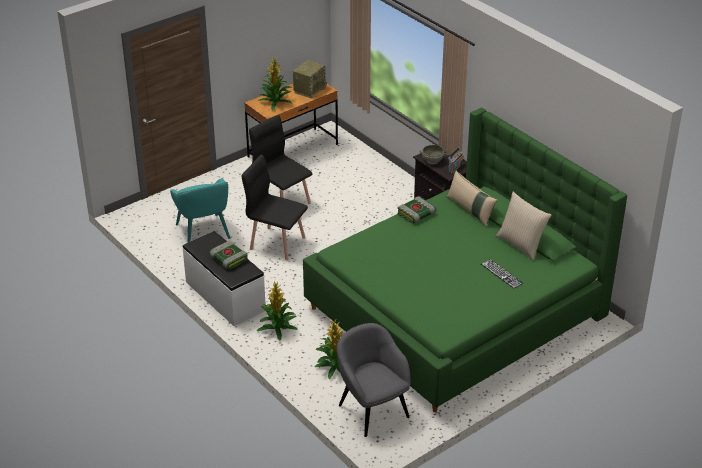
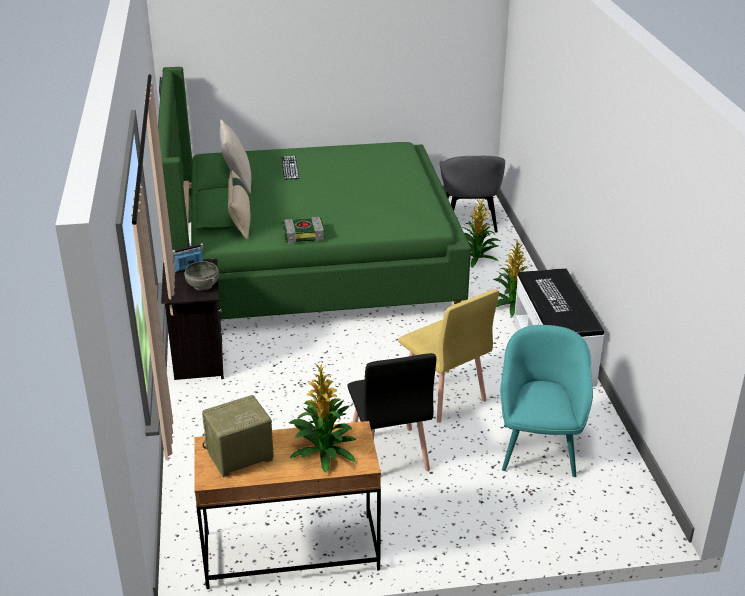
camera: 150 degrees left, 5 degrees down
(228, 259) = (552, 295): book -> keyboard
(277, 243) = (443, 396): black chair -> yellow chair

